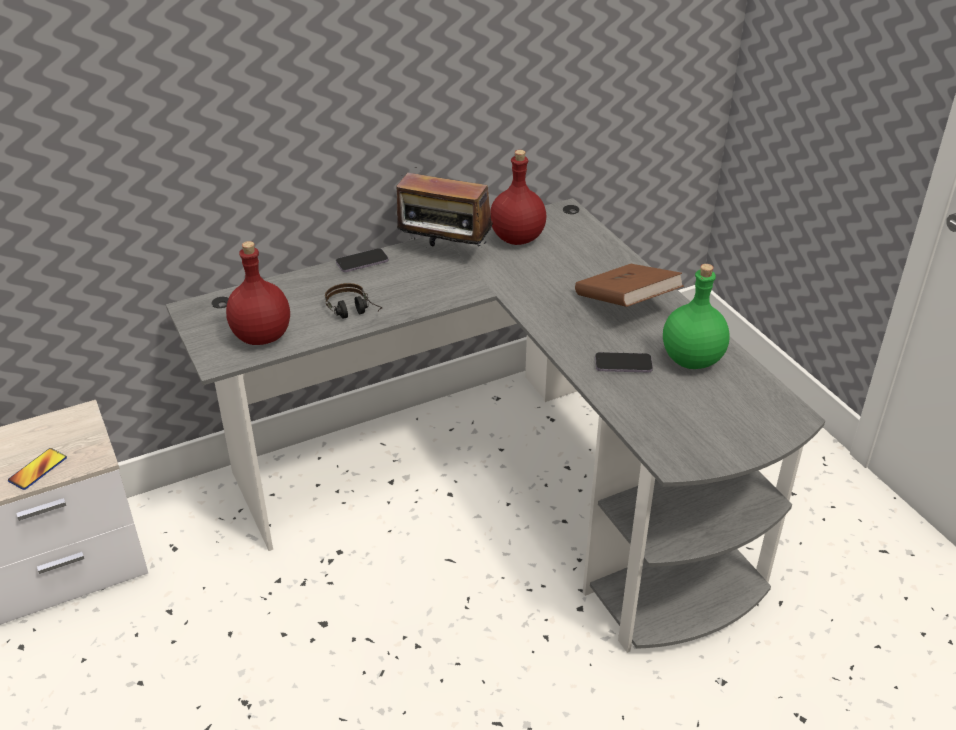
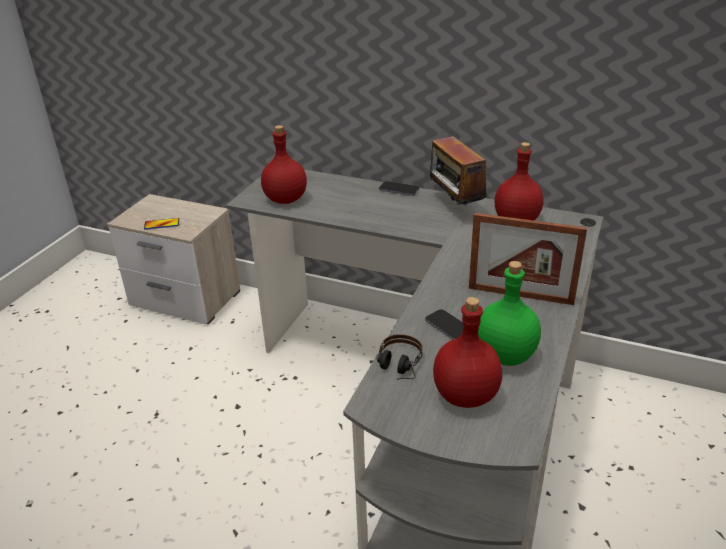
camera: 50 degrees right, 5 degrees down
(354, 313) = (348, 212): headphones -> headphones (398, 369)
(625, 304) = (520, 295): brown book -> picture frame
(716, 407) = (465, 394): none -> red bottle

